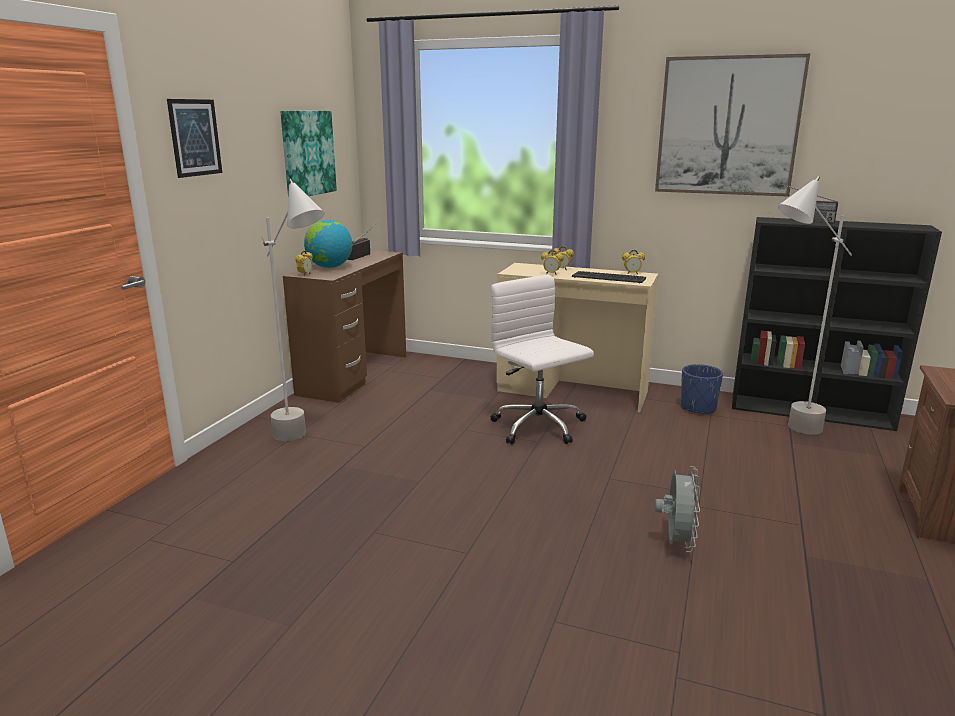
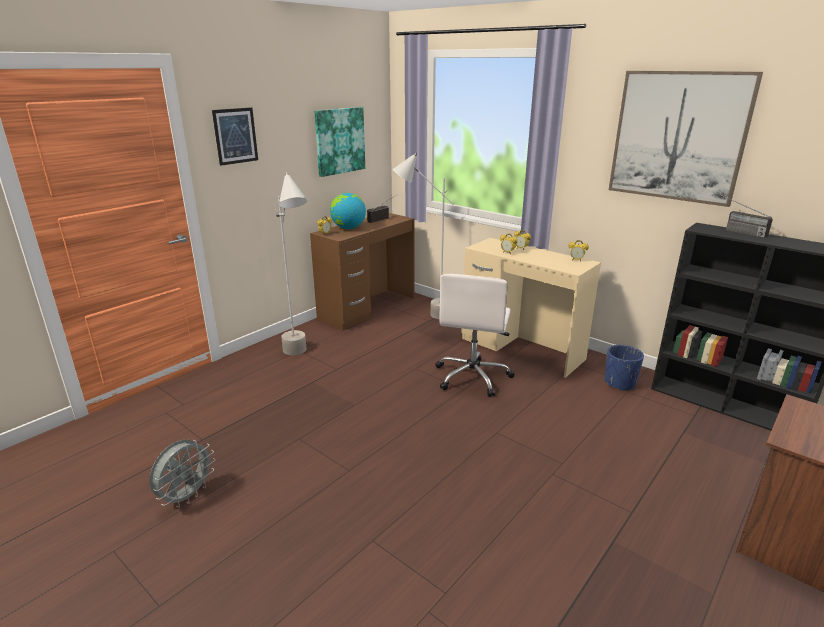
camera: 20 degrees right, 5 degrees up
(539, 427) = (473, 376): white office chair -> white office chair turned 150 degrees counterclockwise
(609, 278) = (551, 262): keyboard -> none
(676, 543) = (509, 501): grey fan -> grey fan (186, 496)
(785, 432) = (685, 421): grey floor lamp -> grey floor lamp (423, 315)

